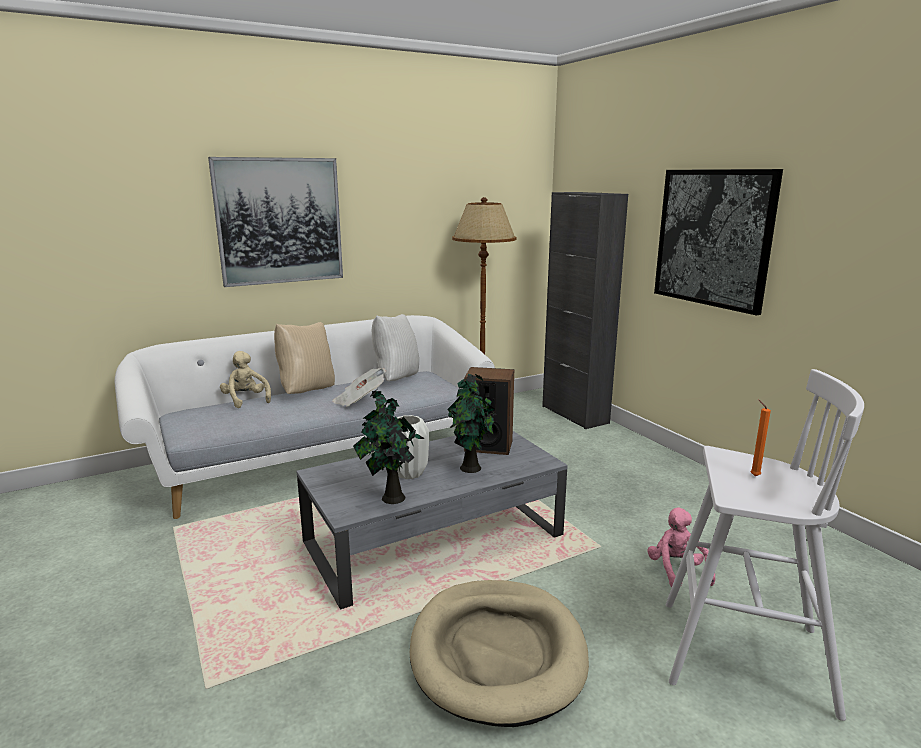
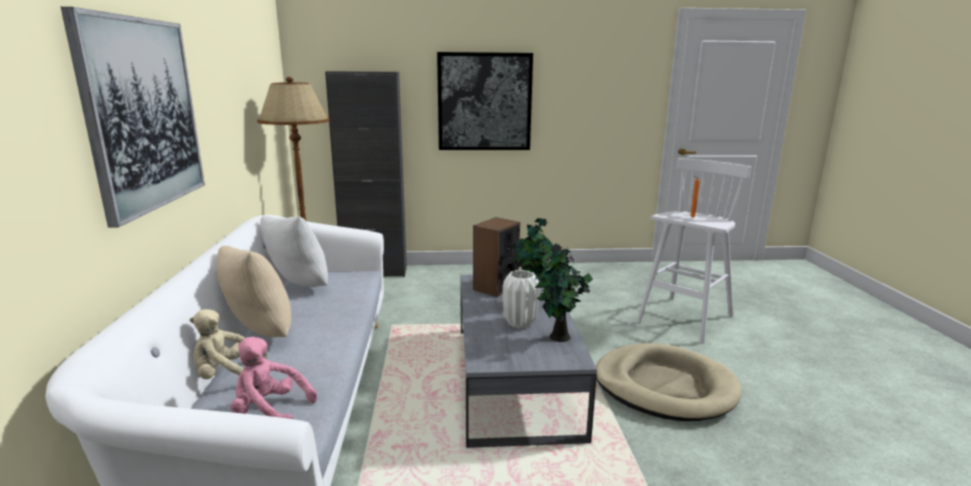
camera: 65 degrees left, 0 degrees up
(360, 400) = (341, 311): newspaper -> none
(677, 571) = (607, 309): pink plush toy -> pink plush toy (270, 412)

